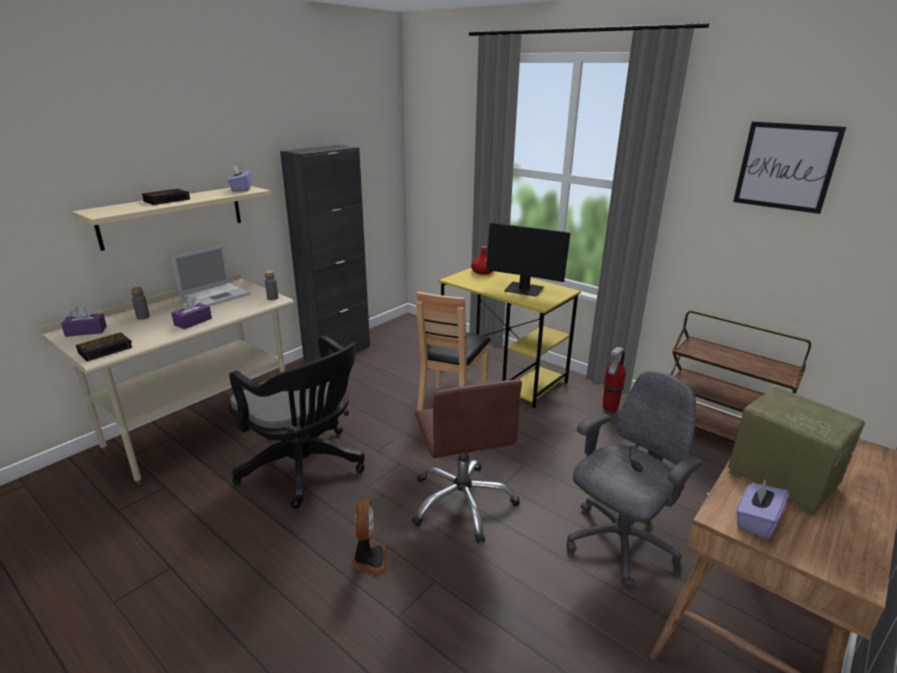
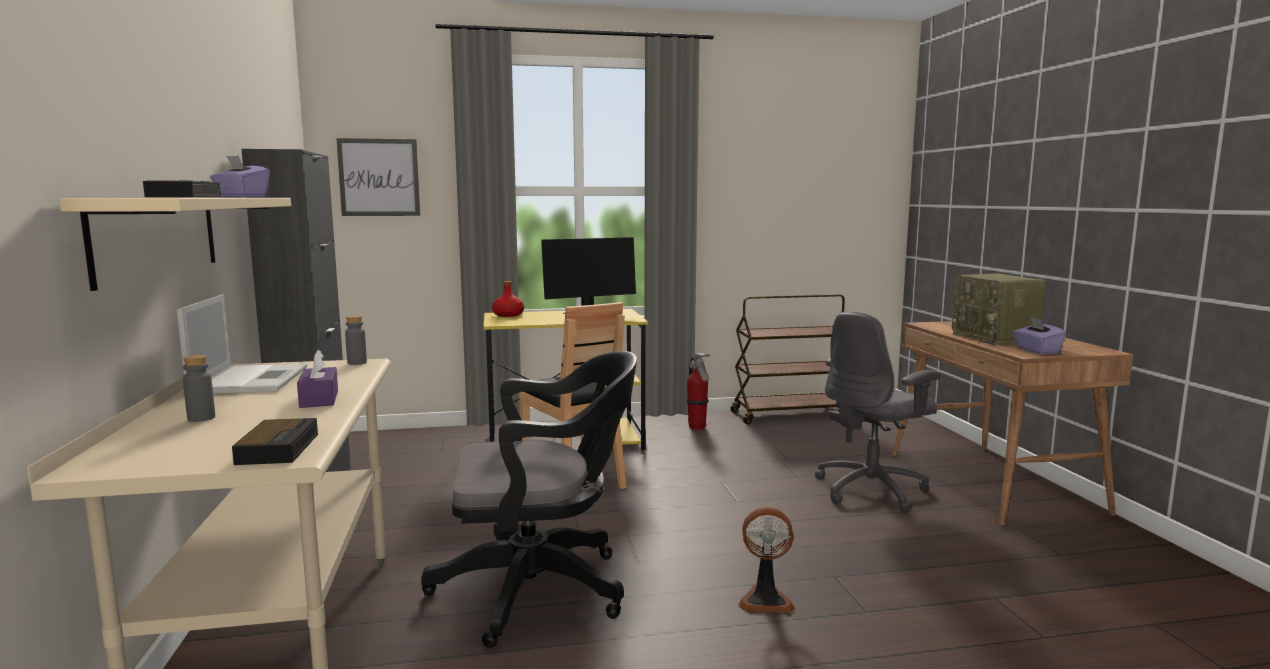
camera: 50 degrees left, 15 degrees down
(86, 331) = (141, 453): purple tissue box -> none
(369, 559) = (765, 600): fan -> fan turned 150 degrees clockwise
(462, 502) = (738, 526): brown office chair -> none
(618, 544) = (872, 490): grey office chair -> grey office chair turned 120 degrees counterclockwise
(779, 479) = (995, 338): radio -> radio turned 105 degrees counterclockwise
(786, 166) = (784, 157): picture -> picture (379, 177)

